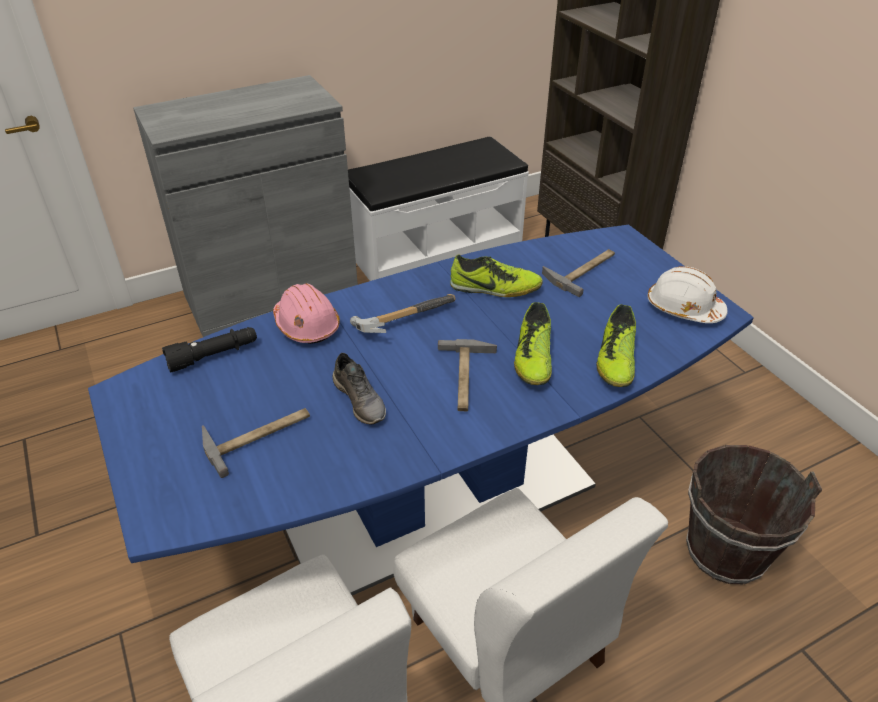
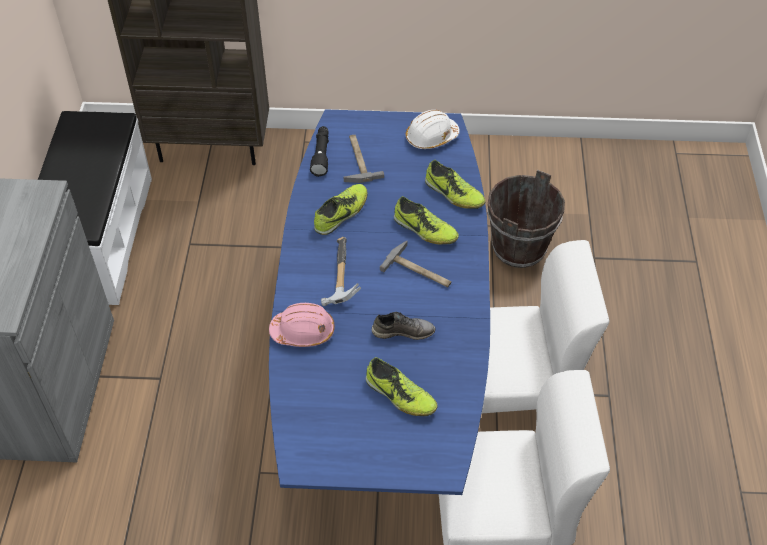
camera: 60 degrees left, 10 degrees up
(214, 356) = (298, 397): black flashlight -> black flashlight (321, 155)
(258, 435) = (400, 396): hammer -> shoe

